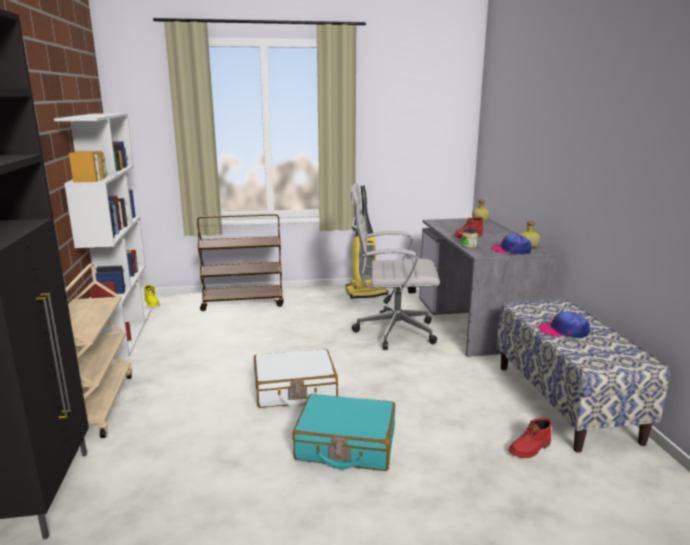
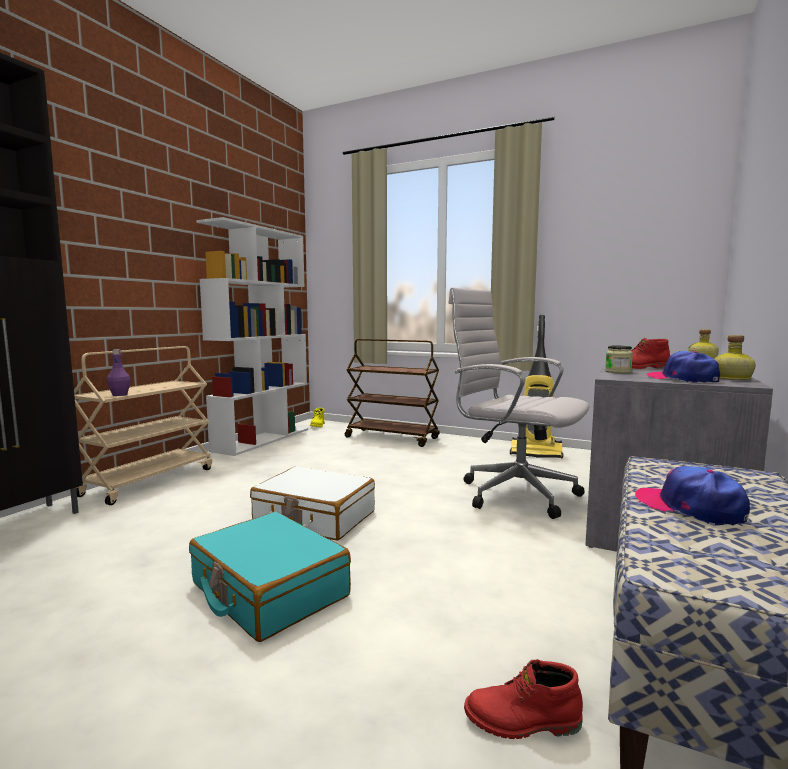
camera: 35 degrees right, 10 degrees down
(84, 332) = (120, 395): none -> purple bottle

